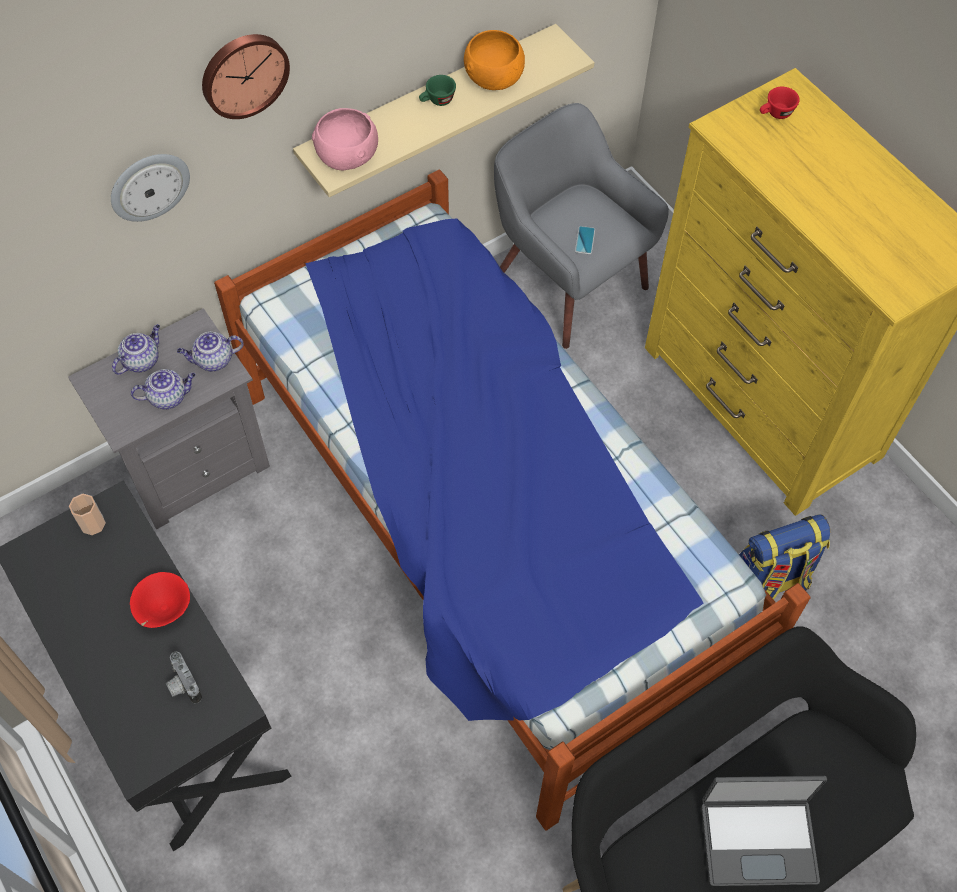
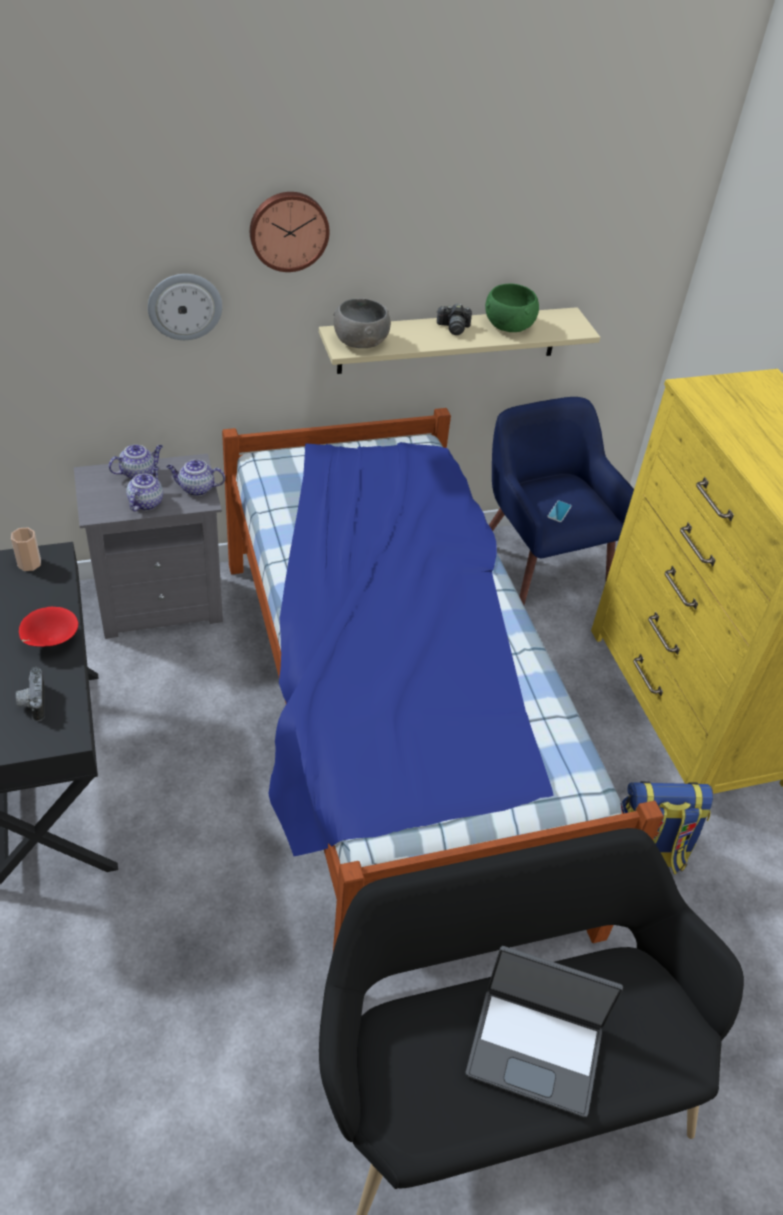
camera: 15 degrees right, 15 degrees down
(169, 397) = (146, 502): teapot -> teapot turned 75 degrees counterclockwise
(347, 155) = (360, 341): pink bowl -> grey bowl
(437, 101) = (453, 328): green cup -> camera
(494, 77) = (509, 325): orange bowl -> green bowl
(567, 282) = (540, 564): grey armchair -> blue armchair
(775, 114) = (747, 392): red cup -> none

